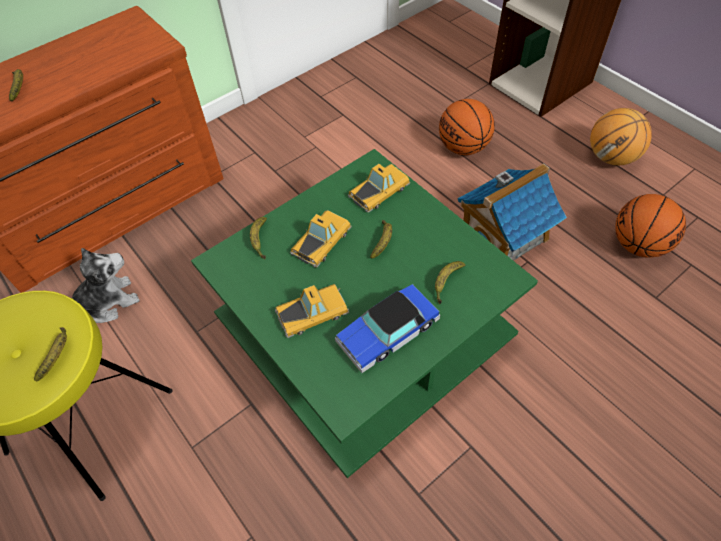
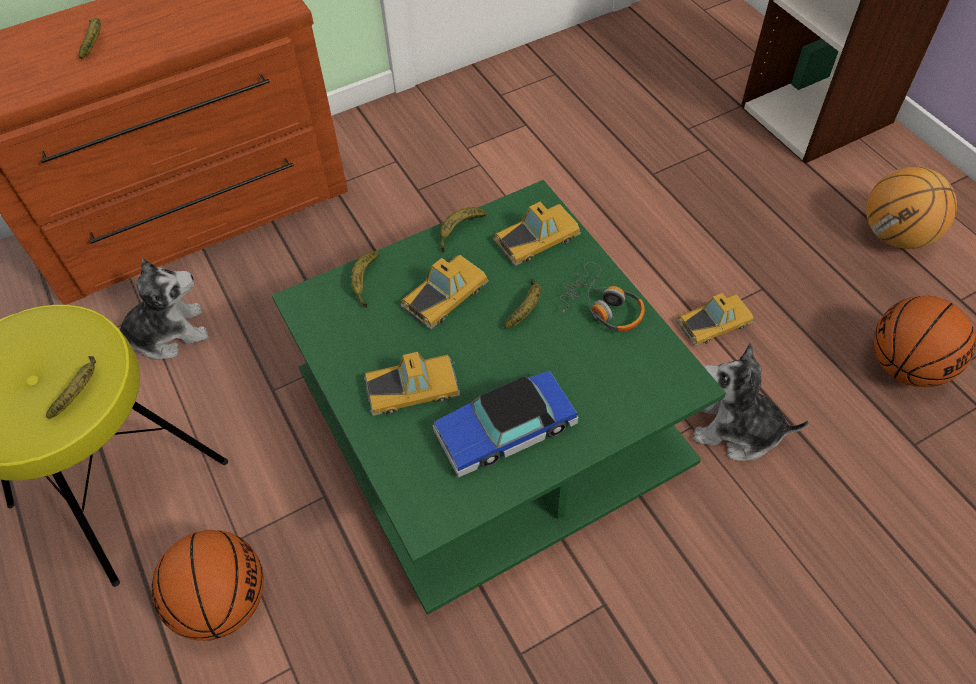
camera: 10 degrees right, 0 degrees up
(437, 233) = (603, 307): none -> headphones
(446, 283) = (599, 376): banana -> banana (459, 231)
(463, 147) = (683, 192): basketball -> basketball (223, 602)
(504, 234) = (715, 322): toy house -> toy car
(535, 307) = (736, 430): none -> plush toy

